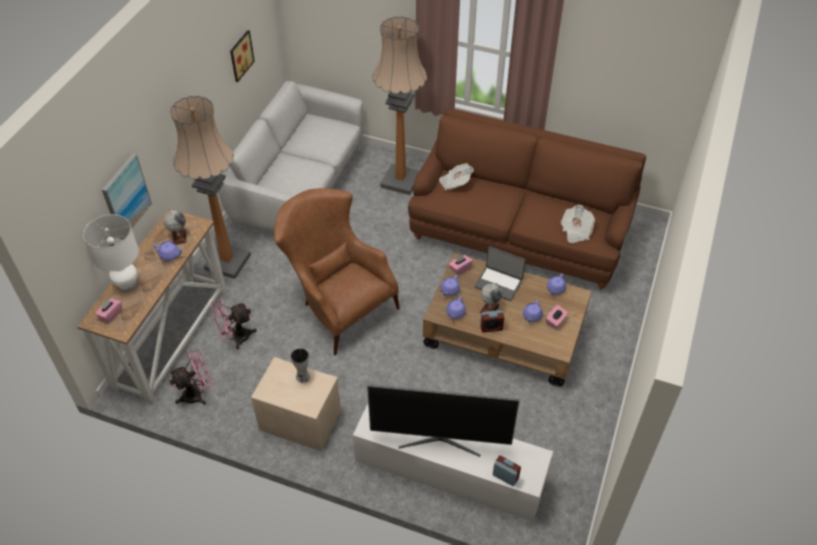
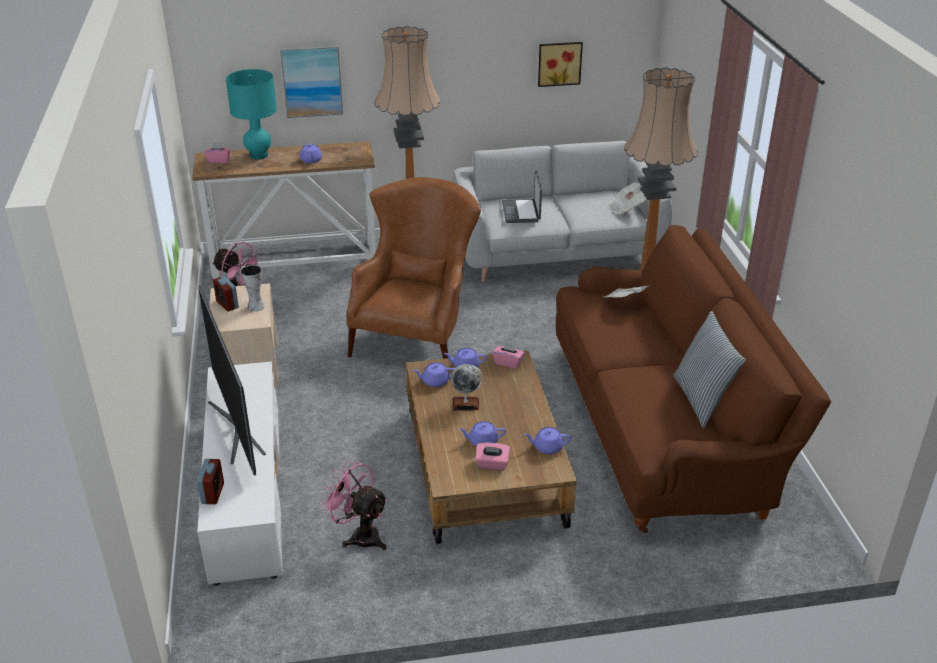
camera: 60 degrees right, 15 degrees down
(127, 285) = (258, 155): white table lamp -> turquoise table lamp
(179, 236) = (338, 156): globe -> none
(235, 338) = (322, 292): pink fan -> pink fan (360, 535)
(491, 327) = (436, 415): alarm clock -> alarm clock (227, 304)
(498, 283) = (512, 398): laptop -> laptop (522, 212)
(571, 202) = (702, 400): none -> pillow
(575, 231) = (651, 418): newspaper -> newspaper (627, 207)

